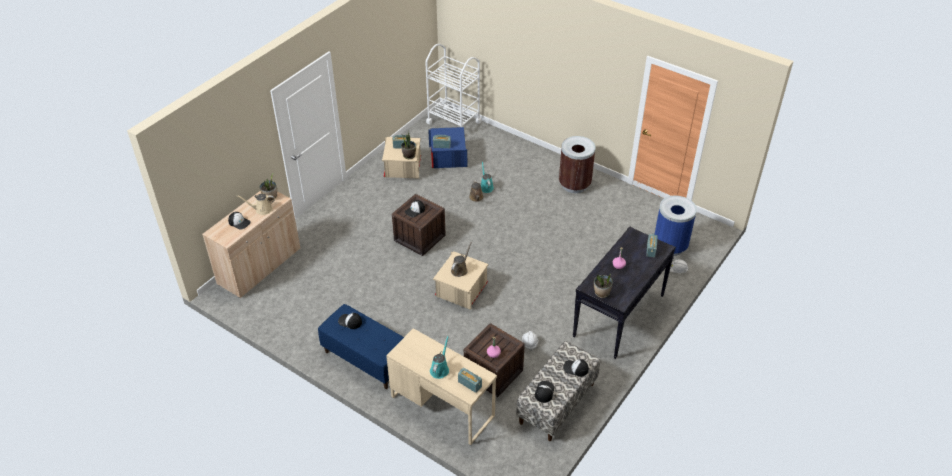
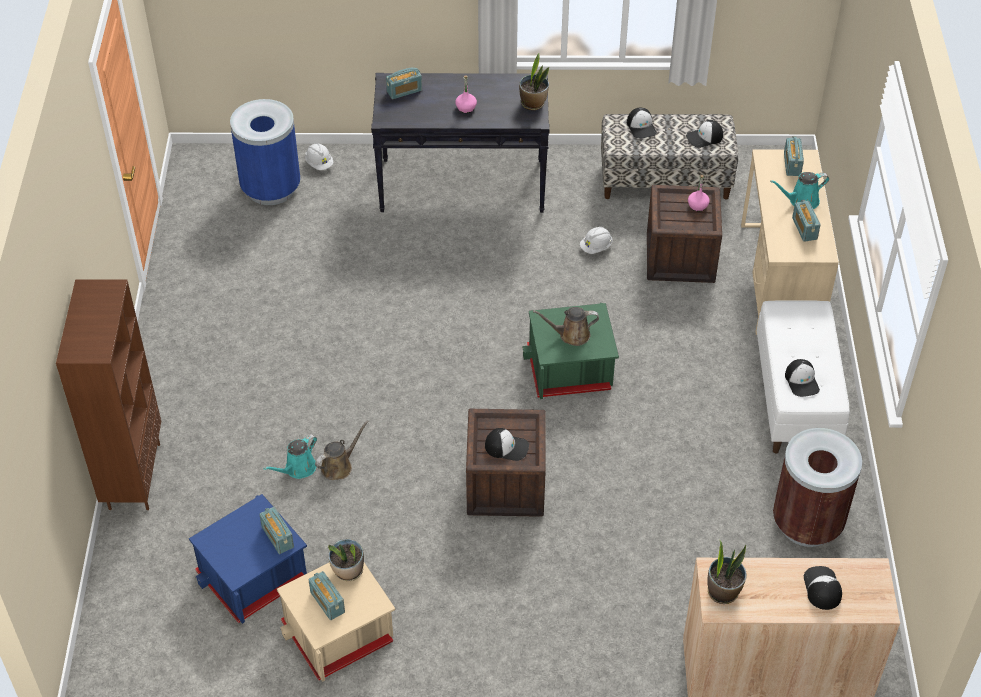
camera: 125 degrees left, 5 degrees up
(262, 210) = (763, 579): beige watering can -> none
(365, 359) = (796, 399): blue bench -> white bench
(420, 357) = (804, 228): none -> radio
(454, 122) = (122, 636): white cart -> none
(460, 290) = (571, 368): beige storage box -> green storage box
(524, 147) = (133, 475): none -> brown bookcase
(574, 184) = (199, 353): brown trash can -> brown trash can (807, 523)

